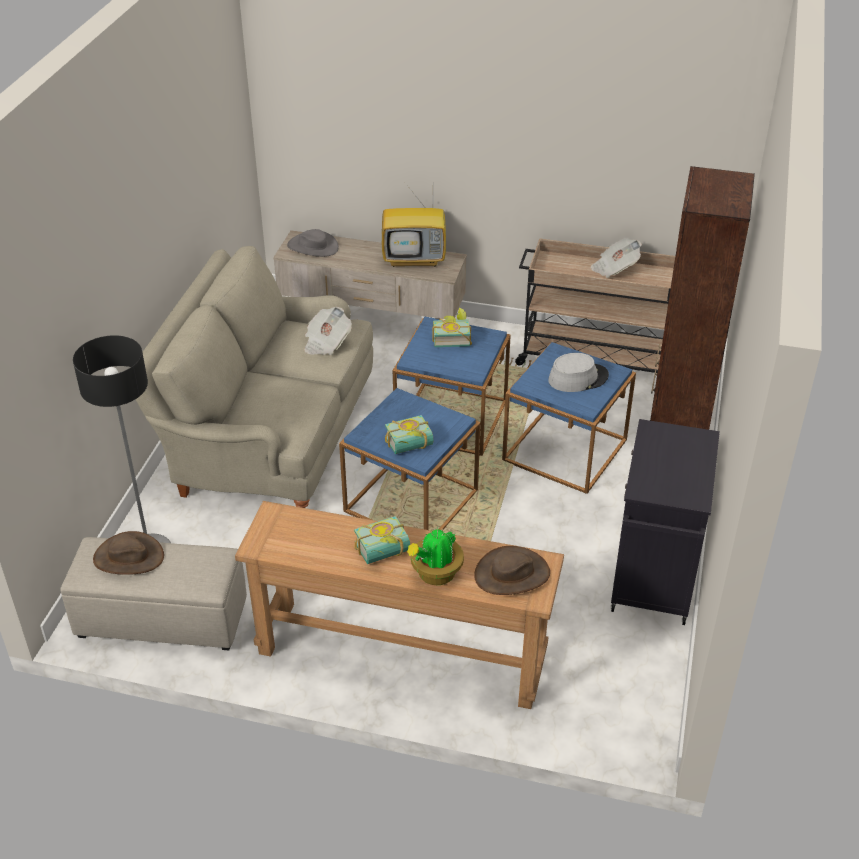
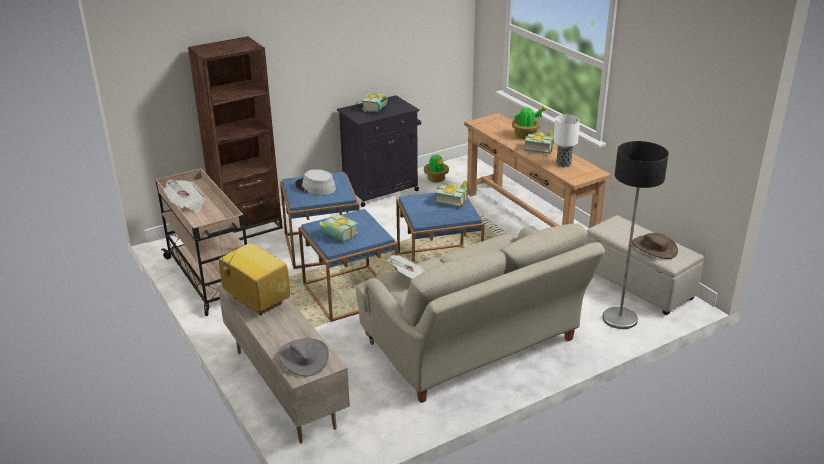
camera: 135 degrees left, 10 degrees down
(316, 537) = (563, 164): none -> table lamp
(512, 574) = (495, 124): brown hat -> none
(624, 655) = (436, 179): none -> potted plant
(674, 463) = (377, 108): none -> book

